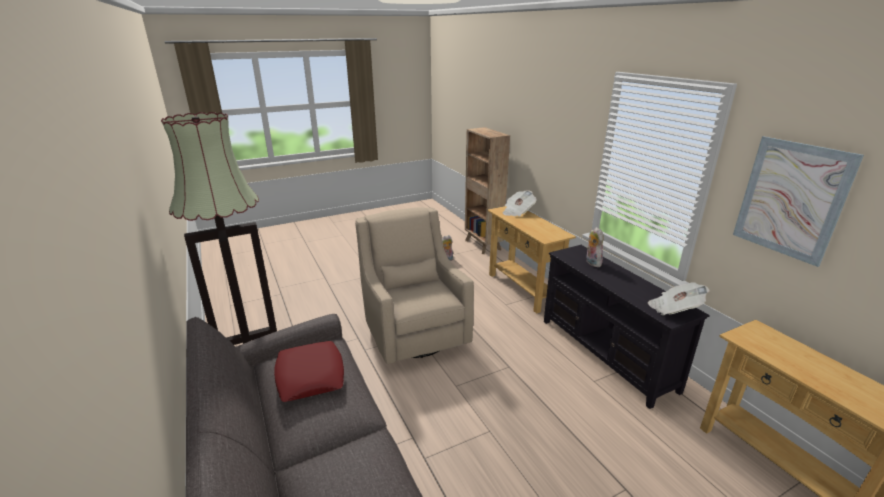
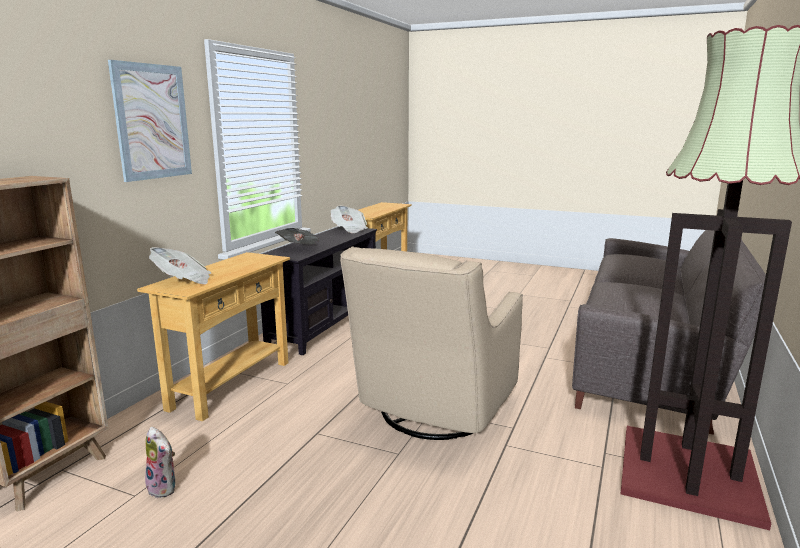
camera: 130 degrees left, 10 degrees down
(310, 376) = (637, 298): red pillow -> none
(591, 262) = (299, 248): plush toy -> newspaper
(791, 199) = (328, 129): picture -> picture (152, 122)

